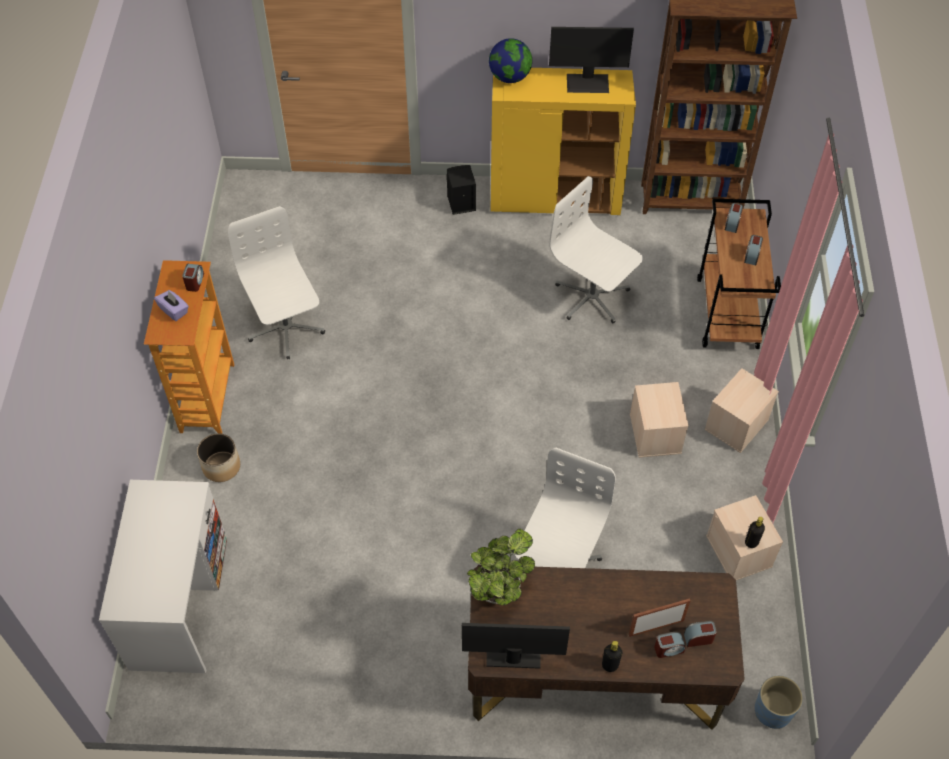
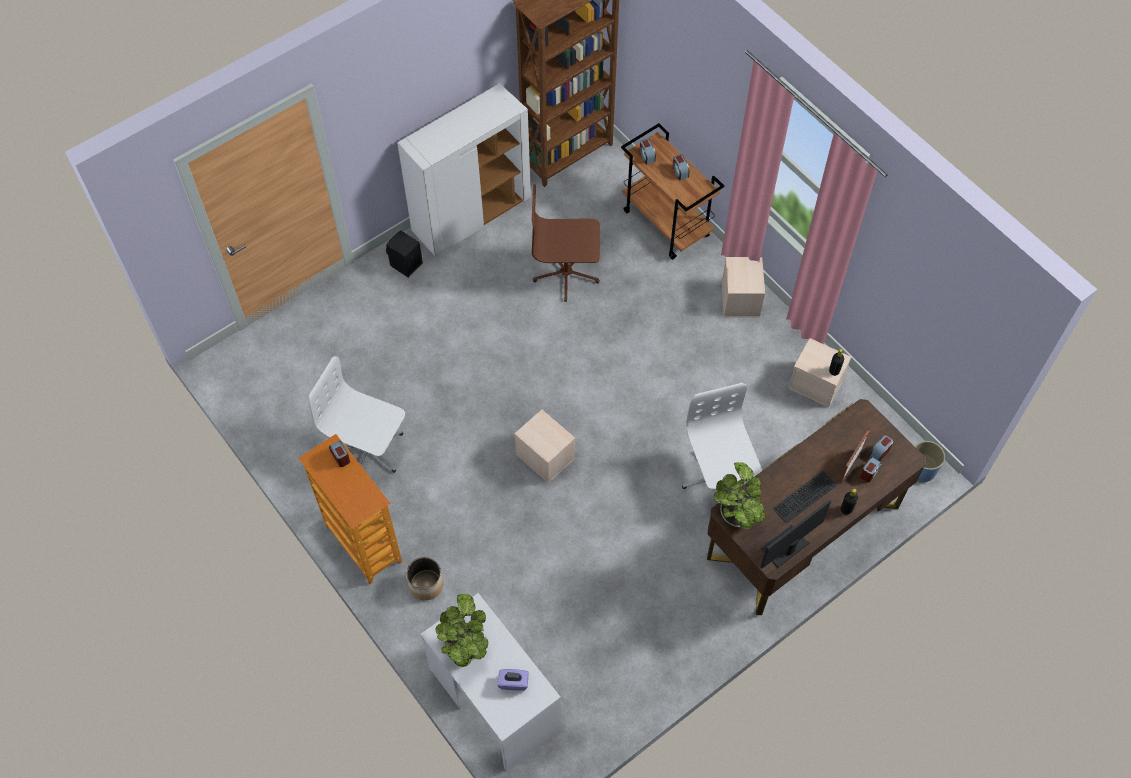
camera: 40 degrees left, 5 degrees up
(153, 516) = (464, 645): none -> potted plant
(174, 310) = (348, 488): purple tissue box -> purple tissue box (513, 682)
(510, 77) = (418, 143): globe -> none
(555, 198) = (471, 215): yellow cabinet -> white cabinet
(578, 623) = (805, 498): none -> keyboard
(588, 83) = (478, 112): monitor -> none
(591, 297) = (566, 274): white office chair -> brown office chair
(654, 433) = (695, 342): beige storage box -> beige storage box (544, 456)

